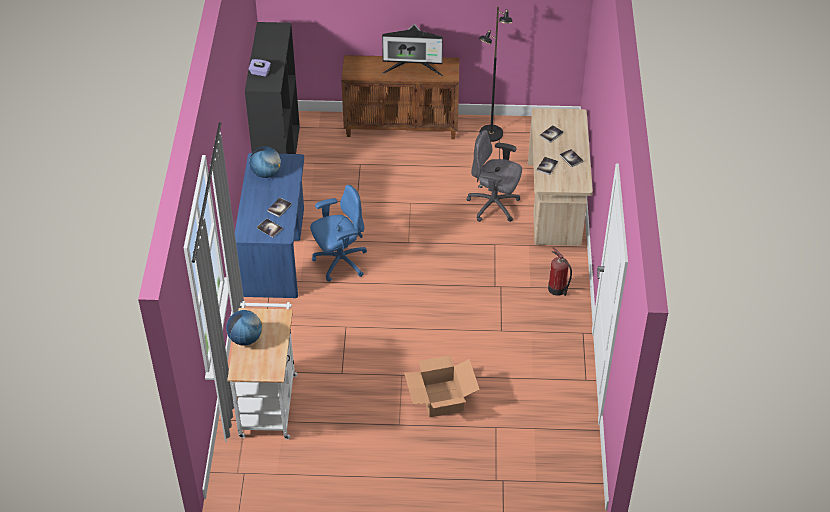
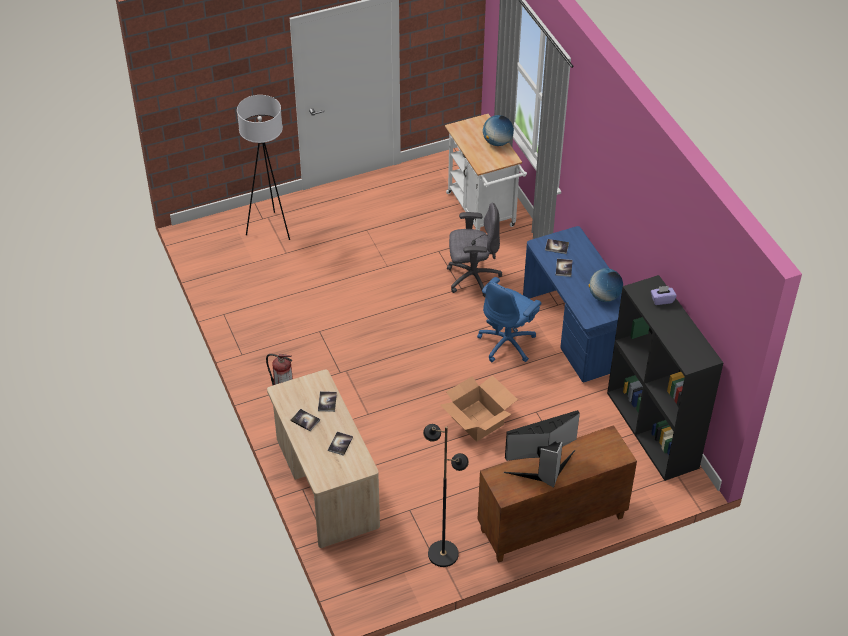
camera: 155 degrees right, 0 degrees up
(441, 399) = (343, 259): cardboard box -> cardboard box (478, 420)
(494, 206) = (390, 458): grey office chair -> grey office chair (472, 278)
(499, 463) = (270, 229): none -> white floor lamp

